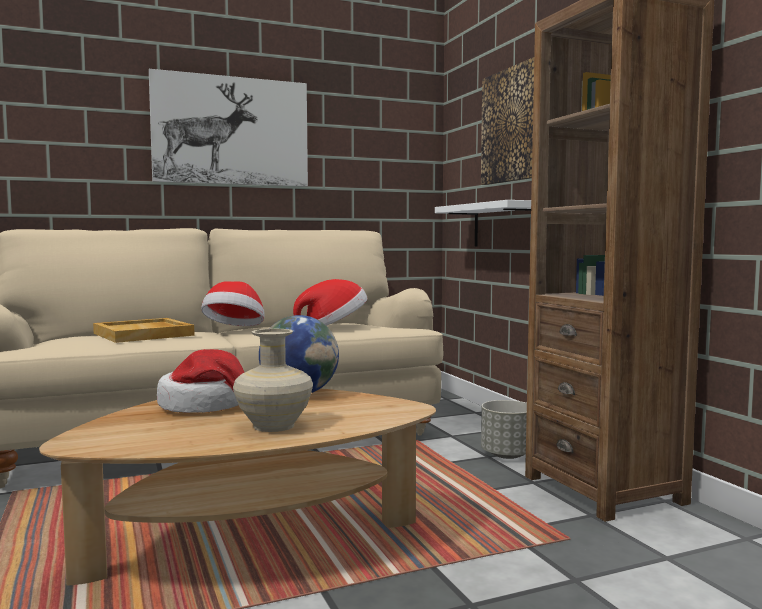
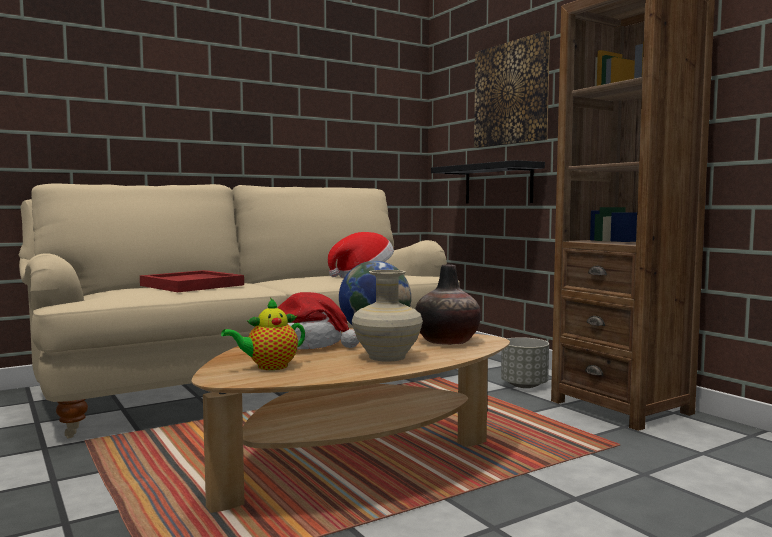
camera: 10 degrees left, 0 degrees up
(136, 432) = (269, 367): none -> teapot
(144, 334) = (193, 285): beige tray -> red tray
(231, 131) = (244, 92): picture -> none
(235, 329) = (271, 280): hat -> none
(363, 408) = (447, 341): none -> vase
(503, 225) = (498, 184): white shelf -> black shelf

